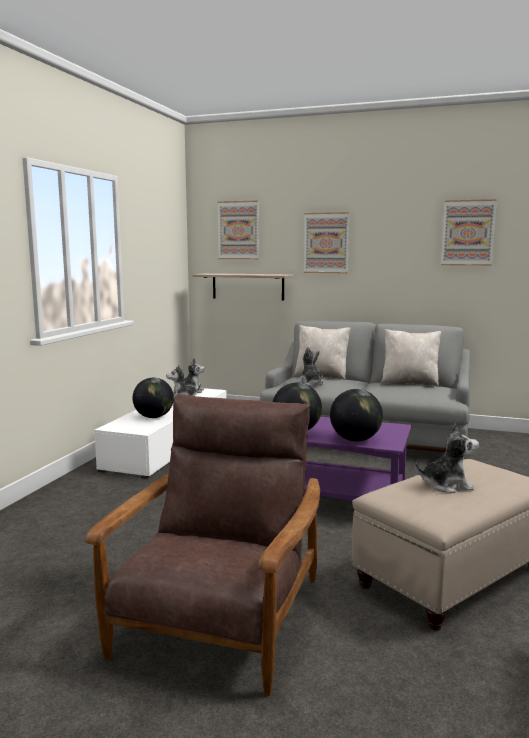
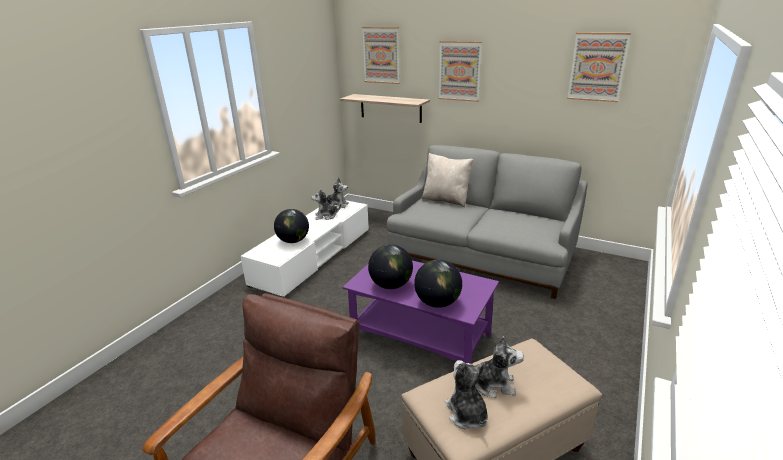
camera: 10 degrees right, 15 degrees up
(311, 384) = (431, 213): plush toy -> plush toy (466, 414)
(409, 383) = (522, 215): beige pillow -> none

